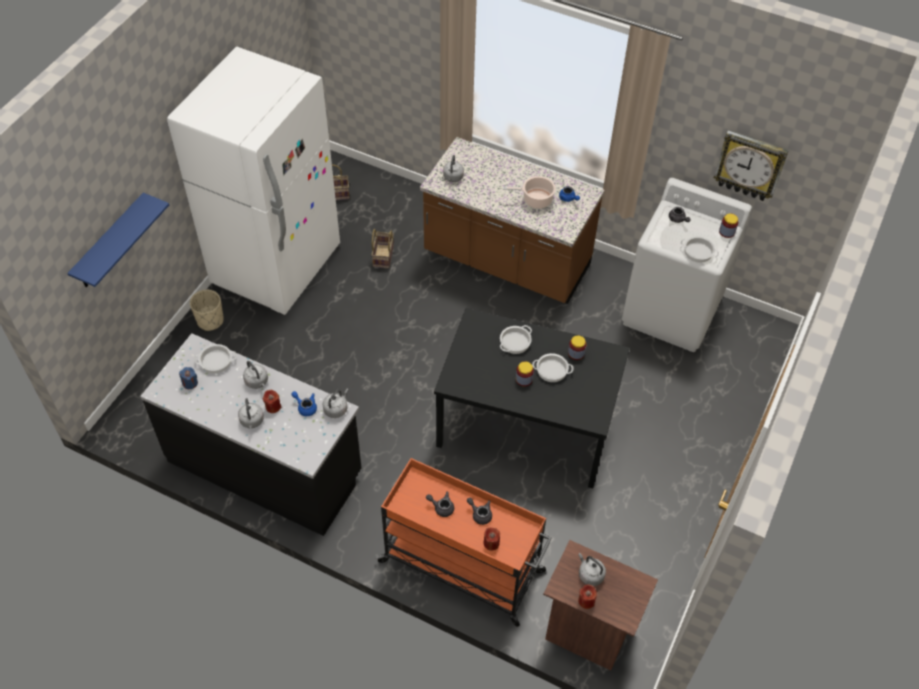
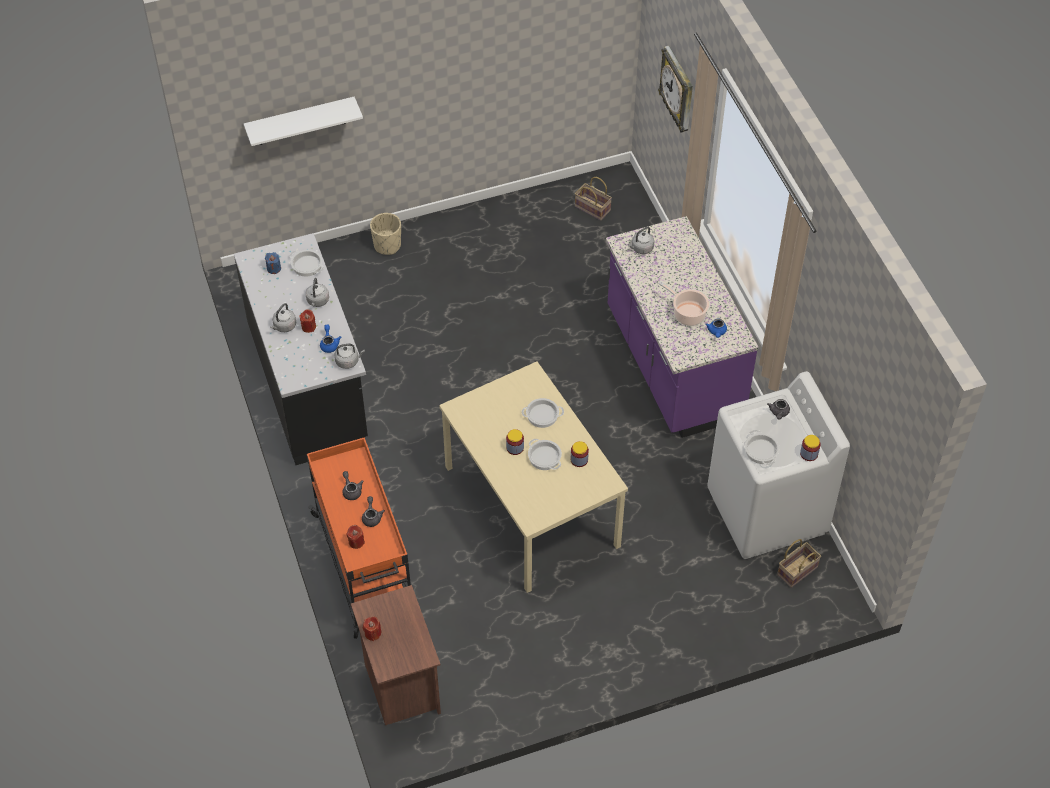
camera: 45 degrees right, 0 degrees up
(110, 243) = (301, 121): blue shelf -> white shelf
(277, 266) = (482, 237): white fridge -> none
(382, 255) = (574, 287): basket -> basket (797, 570)
(506, 261) = (672, 365): brown counter -> purple counter
(525, 426) = (530, 505): black dining table -> beige dining table
(590, 574) = (396, 619): grey kettle -> none
(750, 165) = (854, 401): wall clock -> wall clock (678, 91)

